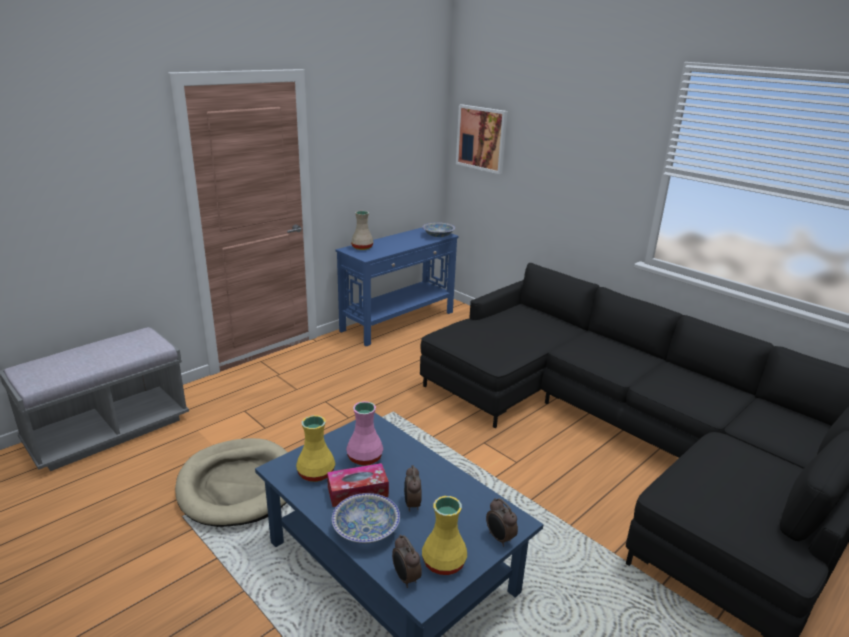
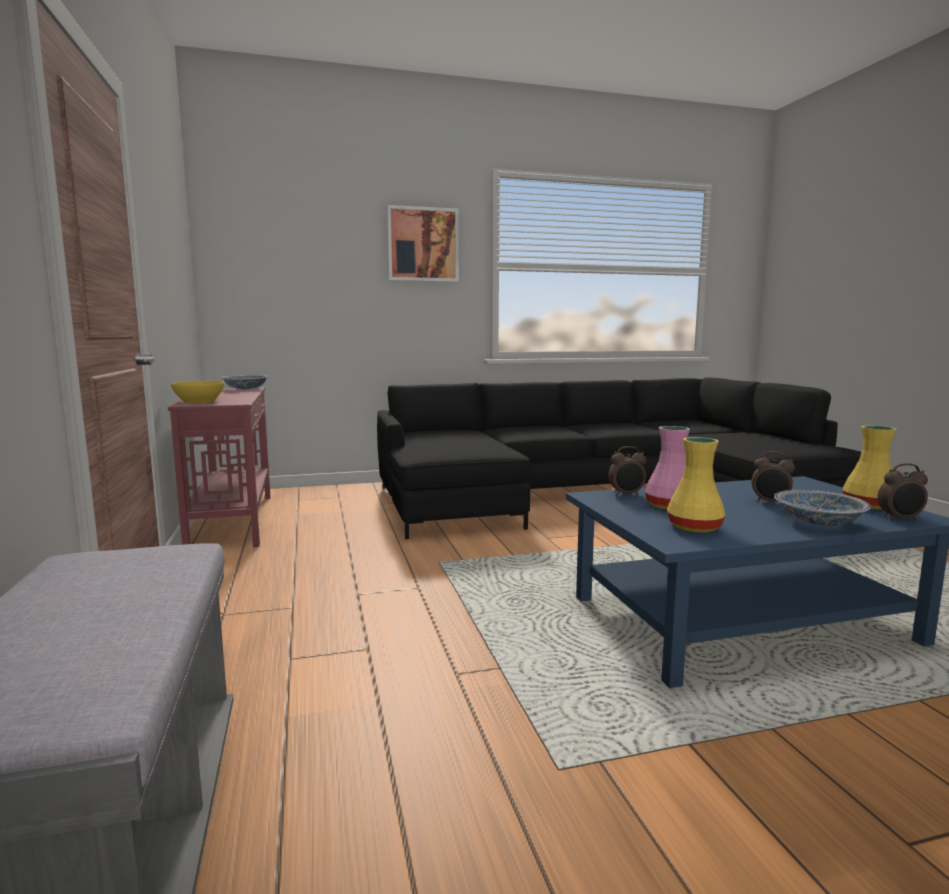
camera: 60 degrees left, 15 degrees down
(238, 485) = (508, 696): beige dog bed -> none
(357, 492) = (741, 516): tissue box -> none
(361, 248) = (199, 401): beige vase -> yellow bowl
(399, 321) = (233, 520): blue console table -> red console table
(481, 138) = (258, 263): picture -> picture (423, 244)
(499, 538) = (827, 487): alarm clock -> alarm clock (626, 495)

